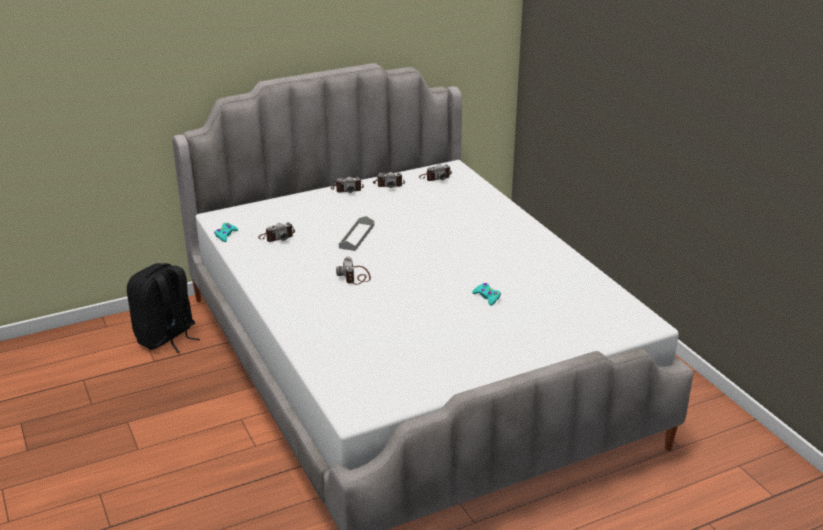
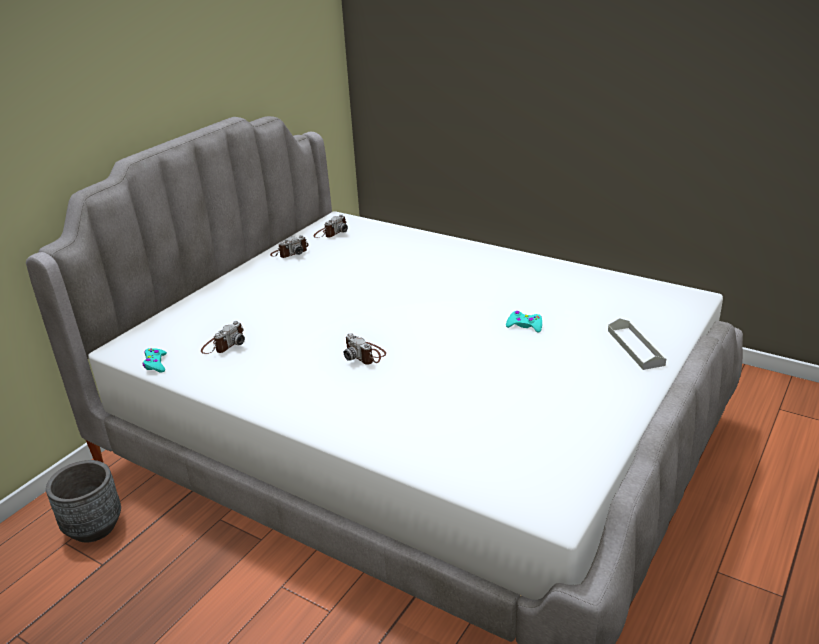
camera: 30 degrees left, 0 degrees up
(166, 337) = (94, 527): black backpack -> grey planter
(347, 189) = (250, 271): camera -> none
(356, 236) = (317, 313): grey tray -> grey tray (635, 347)

